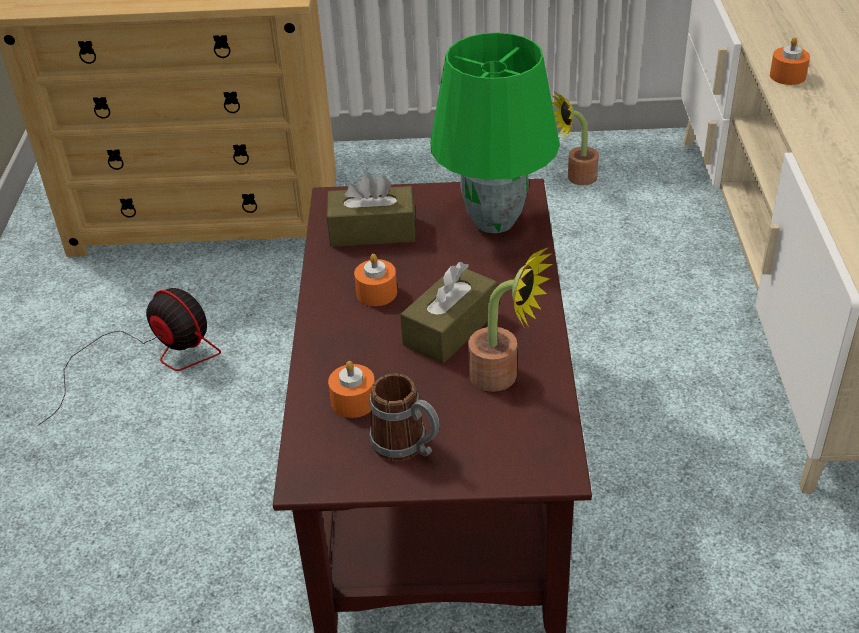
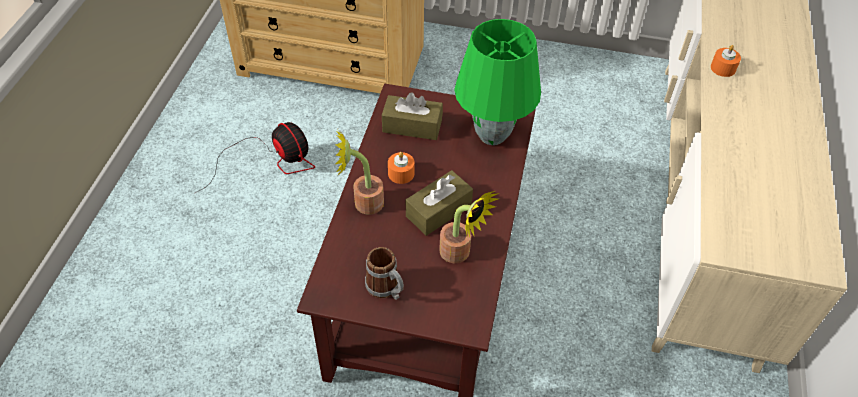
camera: 10 degrees right, 10 degrees up
(353, 401) = (364, 249): orange candle -> none
(576, 178) = (581, 85): potted plant -> potted plant (362, 203)

